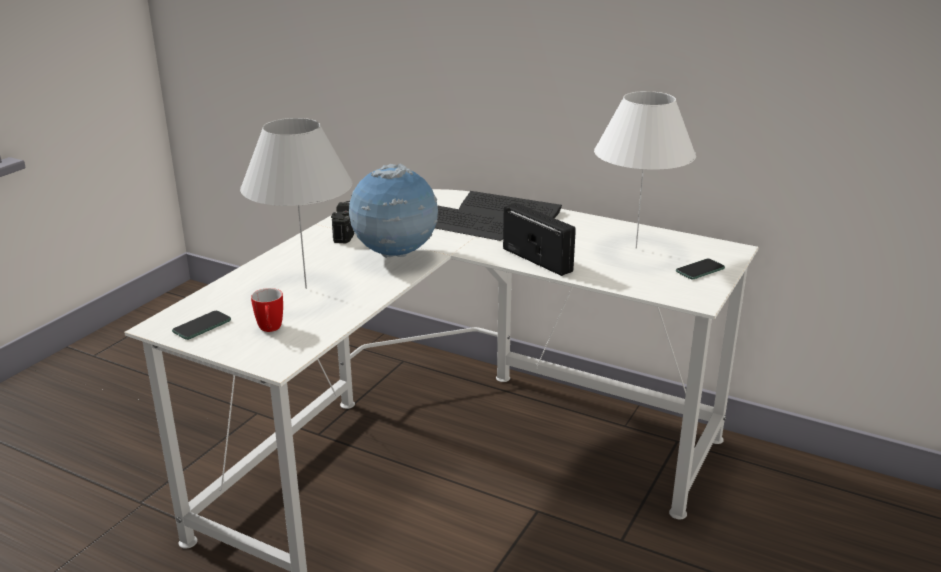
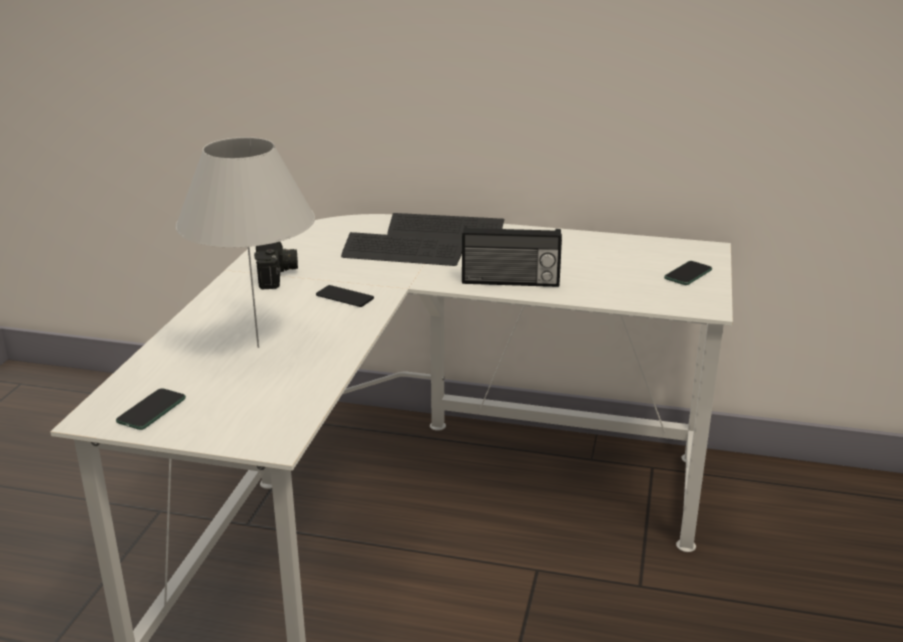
camera: 15 degrees left, 0 degrees up
(270, 330) = (242, 403): mug -> none
(395, 256) = (345, 297): globe -> phone
(538, 259) = (510, 282): radio -> radio turned 150 degrees clockwise
(635, 248) = (607, 258): white table lamp -> none

